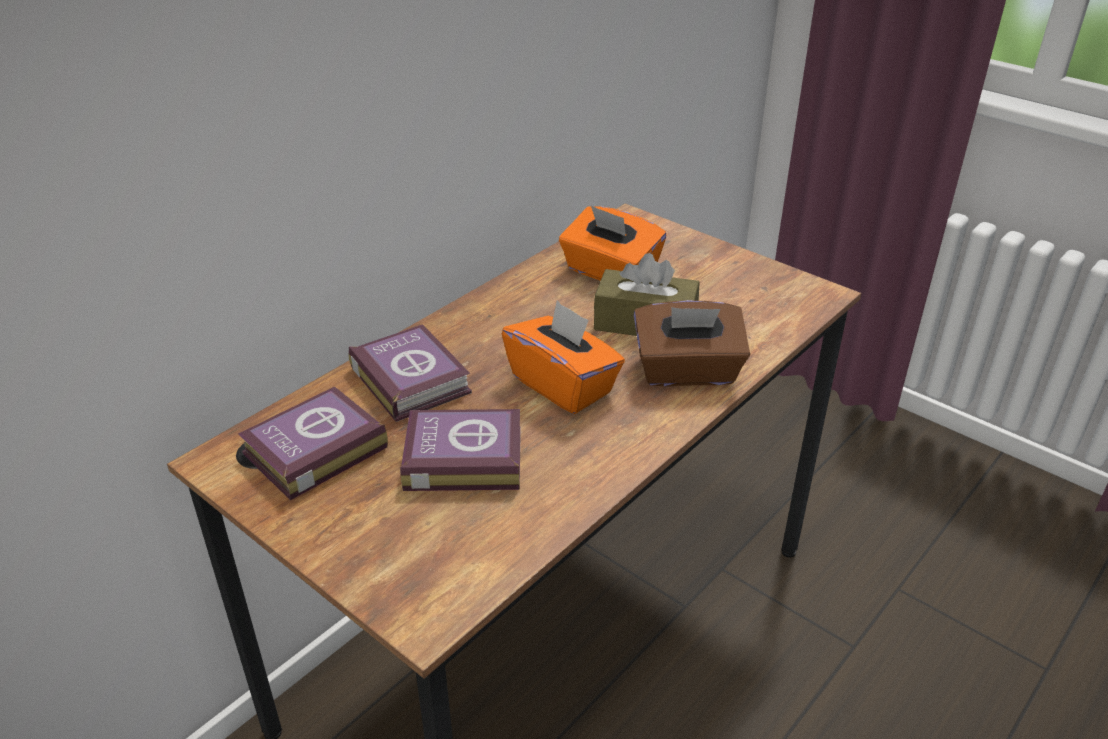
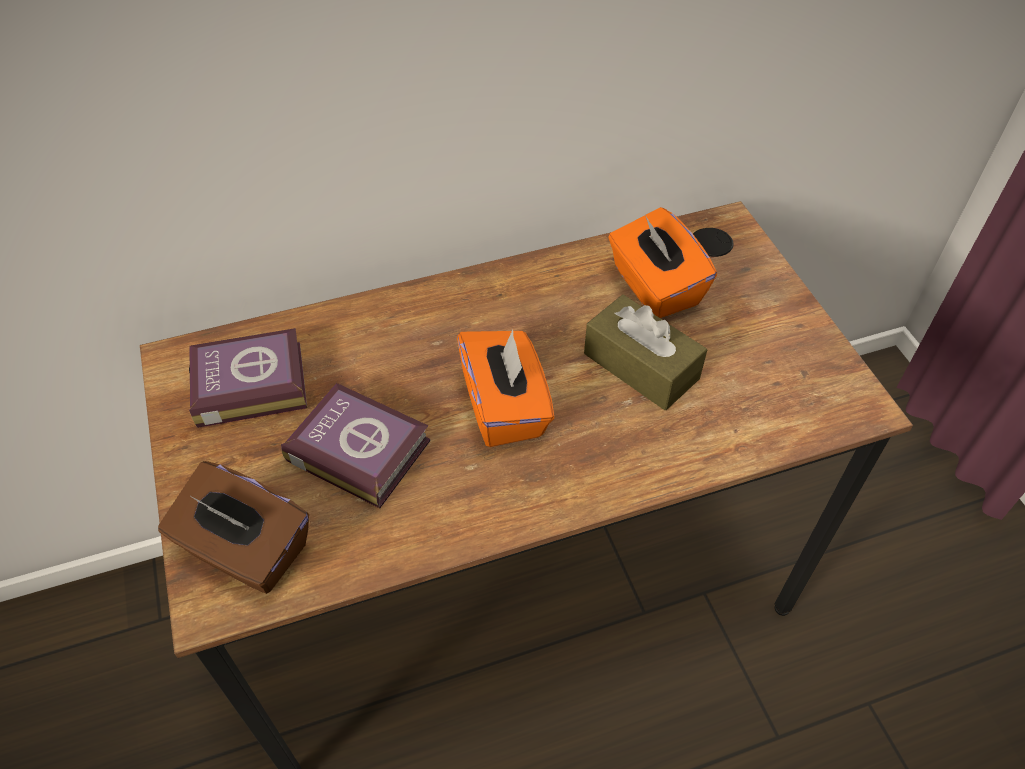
camera: 30 degrees right, 15 degrees up
(411, 378) = (380, 339): book -> none
(687, 372) = (636, 446): brown tissue box -> brown tissue box (246, 550)

